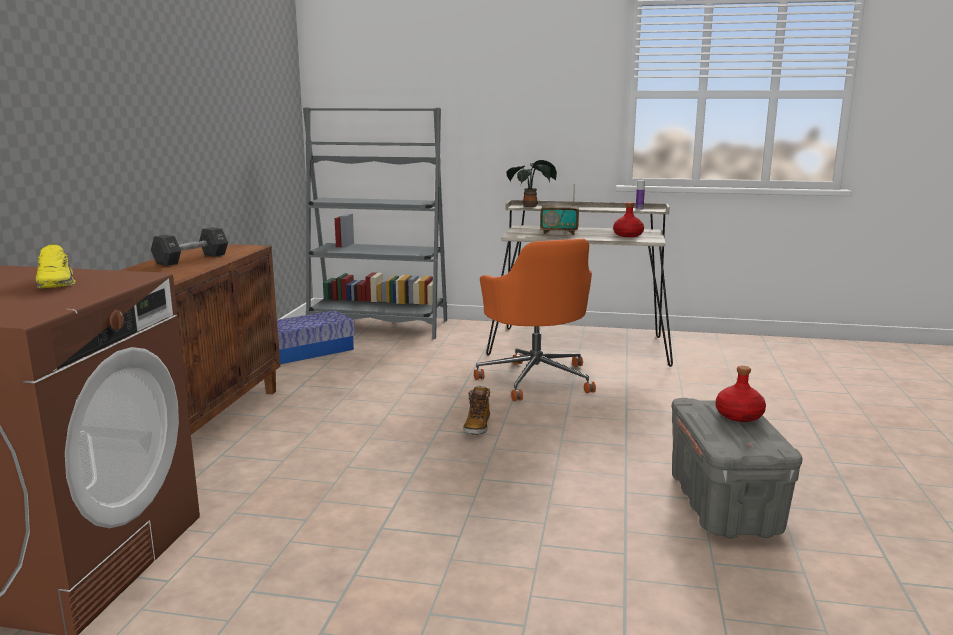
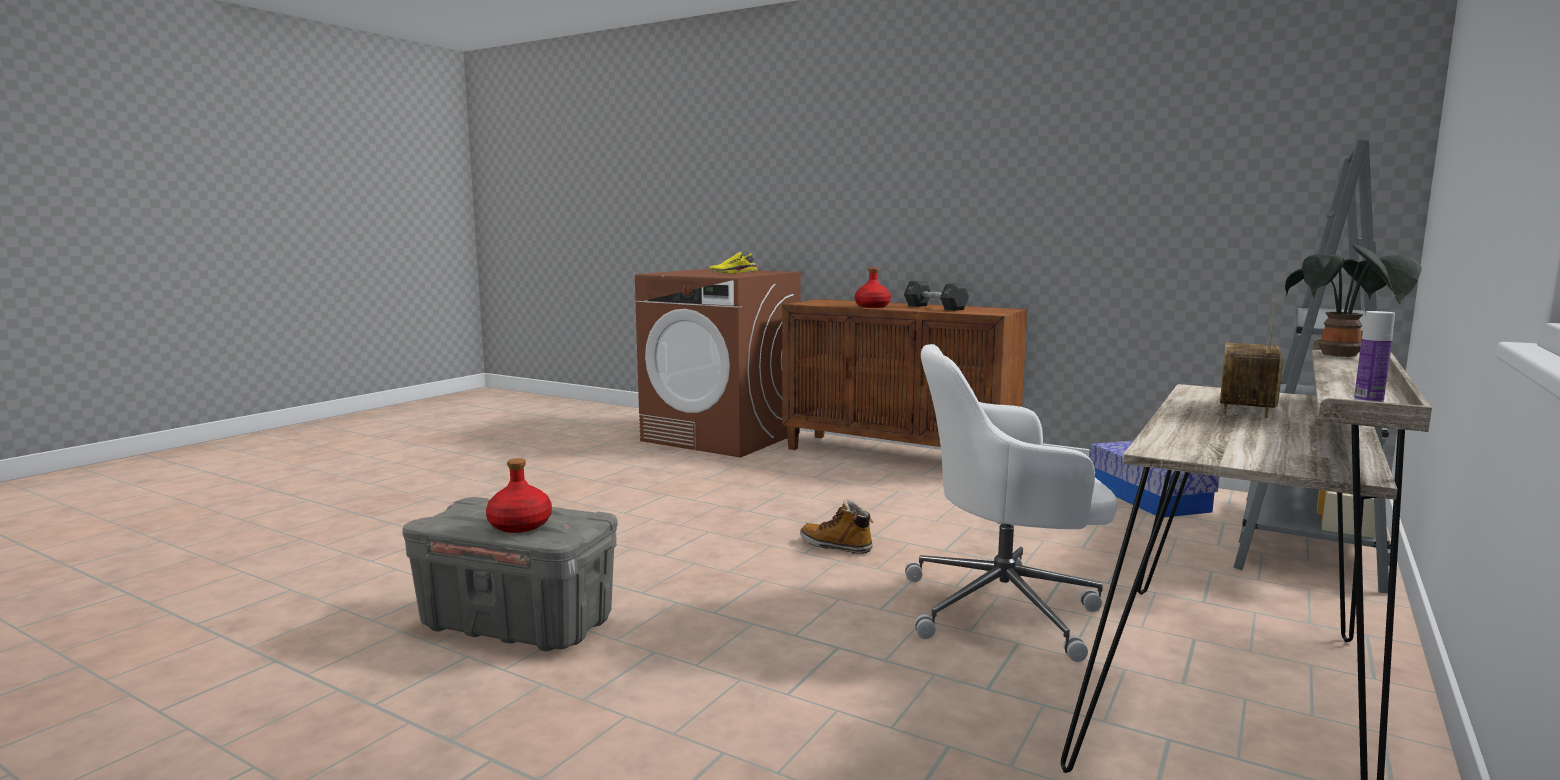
camera: 110 degrees right, 5 degrees down
(536, 378) = (1005, 608): orange office chair -> white office chair
(628, 235) = (1235, 443): red bottle -> red bottle (872, 306)

